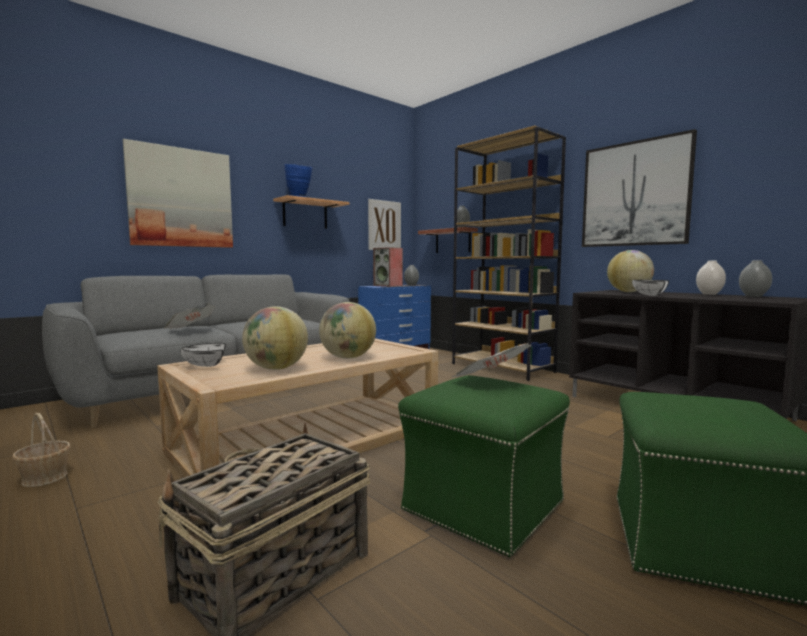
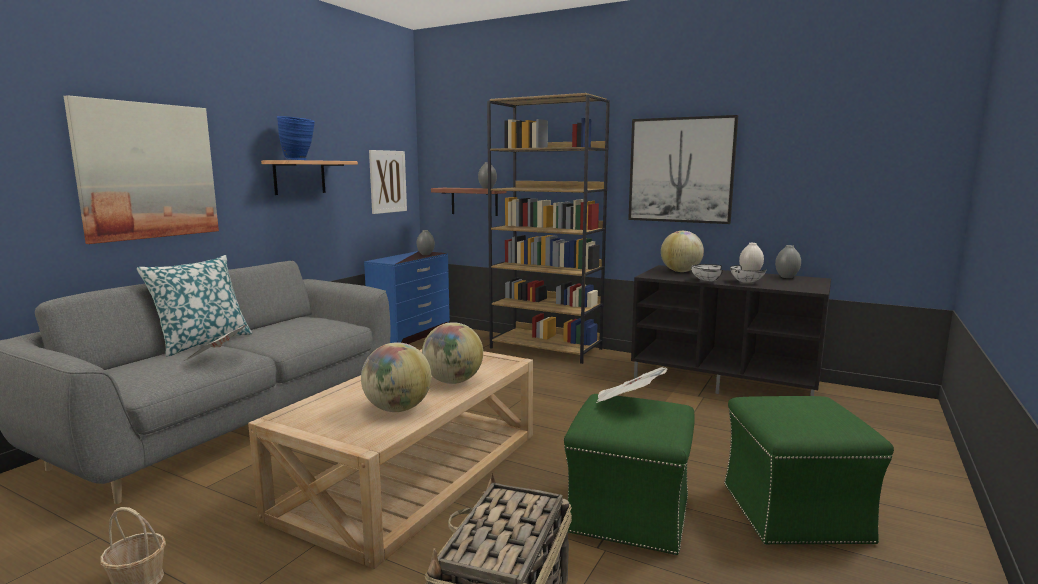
camera: 20 degrees left, 5 degrees up
(200, 324) = (202, 342): none -> pillow
(204, 366) = (309, 417): white bowl -> white bowl (745, 282)
(388, 286) = (401, 258): speaker -> none

